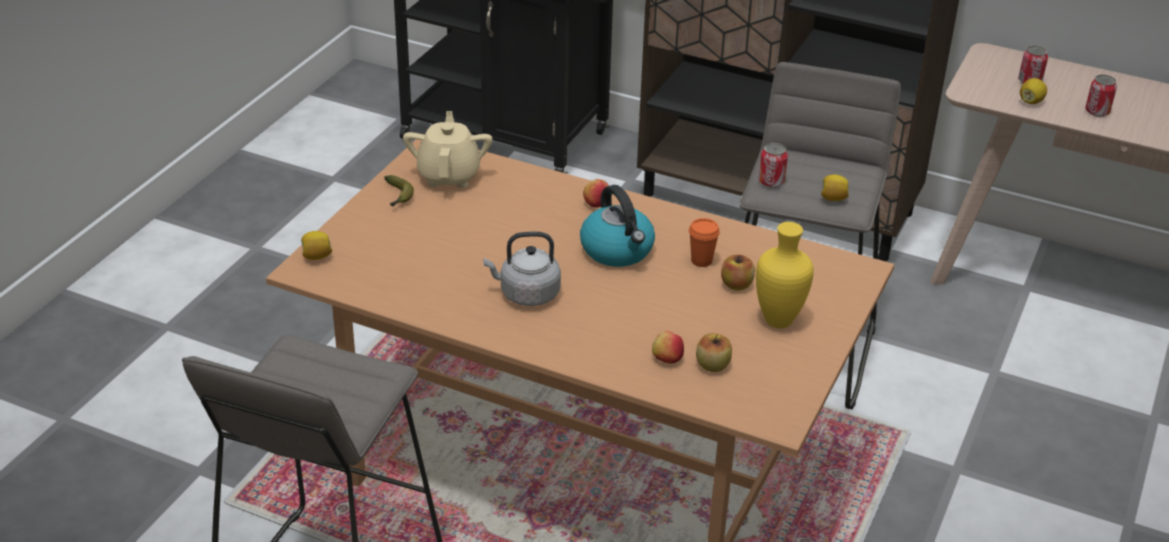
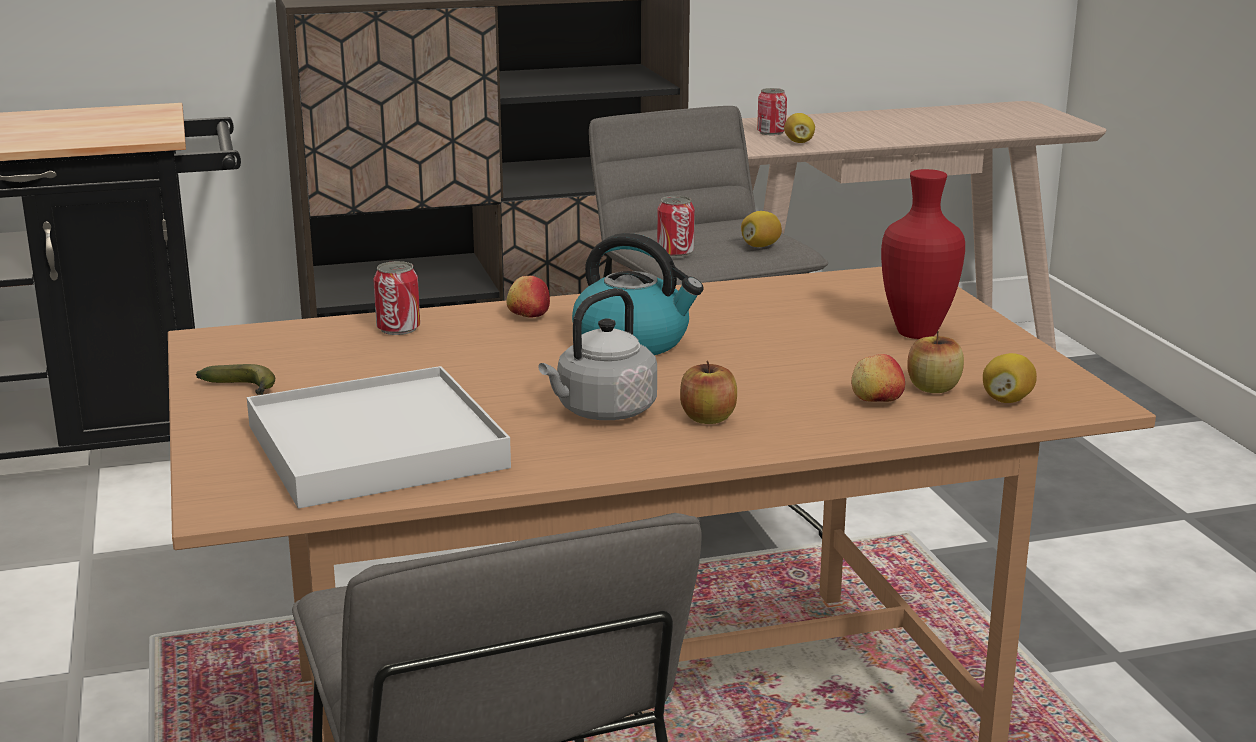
camera: 40 degrees left, 15 degrees down
(316, 256) = (223, 484): lemon -> lemon (1007, 400)
(402, 265) = (376, 446): none -> white tray
(449, 175) = (284, 351): beige teapot -> none
(701, 261) = (741, 319): orange cup -> none
(736, 285) = (817, 323): apple -> apple (708, 418)
(778, 320) = (914, 333): yellow vase -> red vase
(1097, 111) = (863, 135): can -> can (398, 329)

